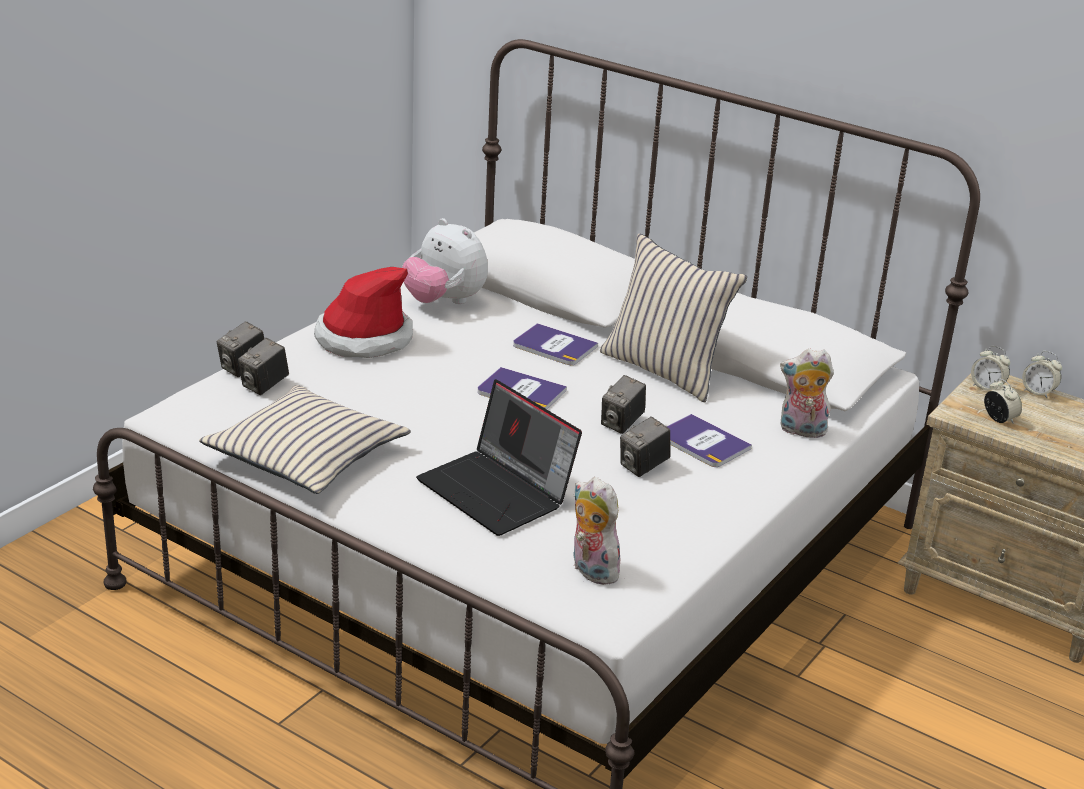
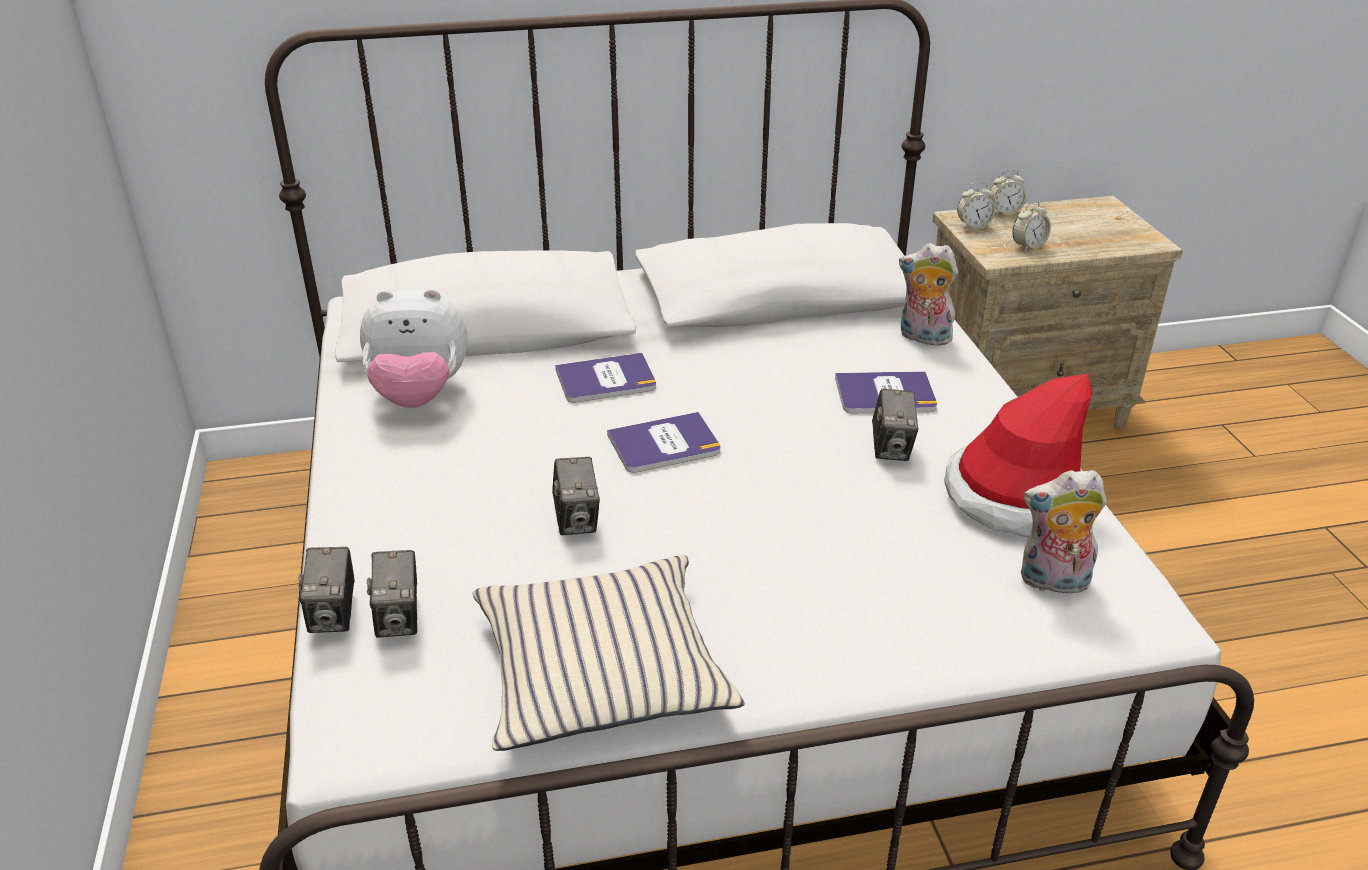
camera: 45 degrees left, 5 degrees up
(363, 338) = (408, 487): hat -> hat (1014, 497)
(498, 492) = (841, 563): laptop -> none
(621, 424) = (799, 419): camera -> camera (577, 520)
(665, 370) = (733, 346): beige pillow -> none
(801, 431) = (922, 337): plush toy -> plush toy turned 60 degrees clockwise
(999, 419) = (1028, 246): alarm clock -> alarm clock turned 135 degrees clockwise

